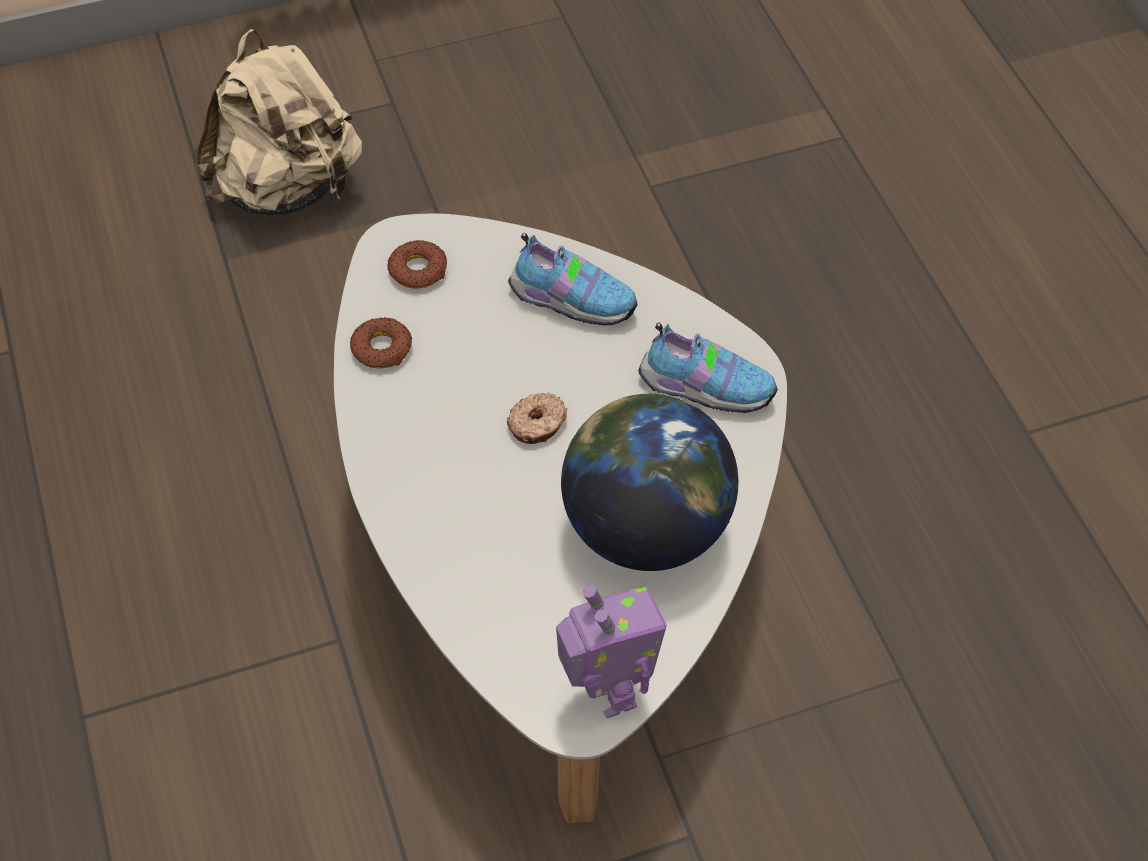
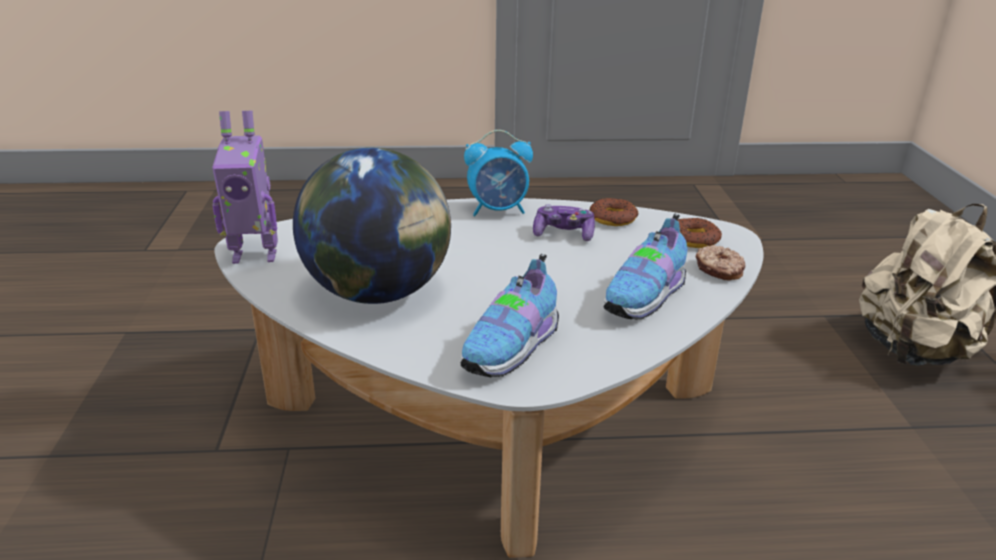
camera: 105 degrees right, 25 degrees down
(393, 469) = (498, 210): none -> alarm clock
(442, 389) = (563, 234): none -> game controller
(537, 424) = (510, 264): donut -> donut (718, 270)

